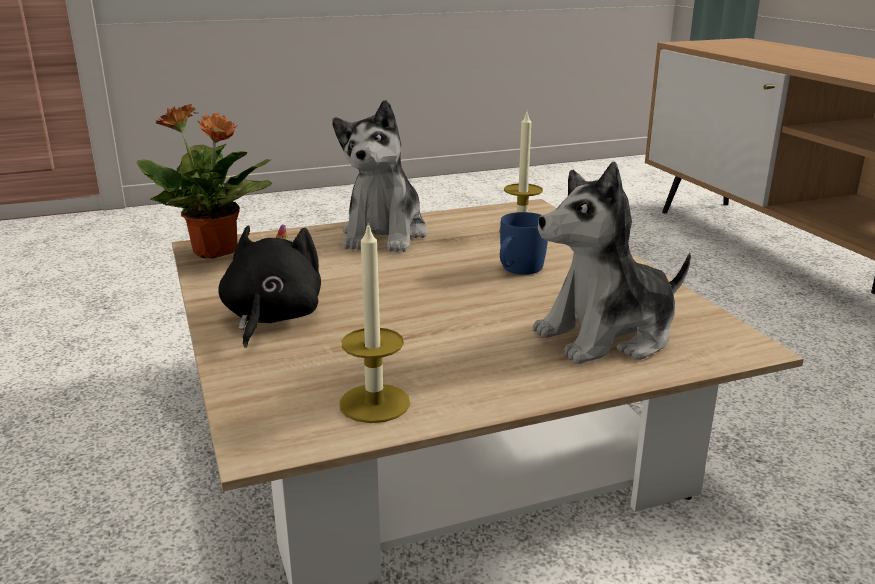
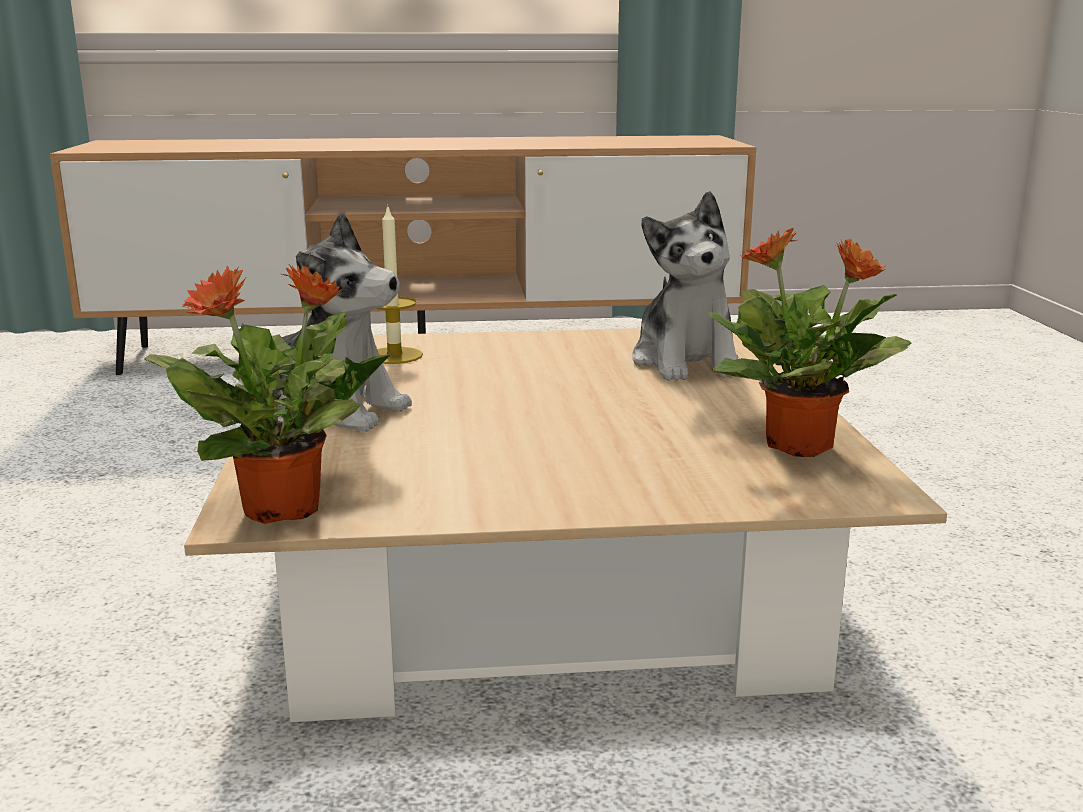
camera: 75 degrees left, 5 degrees down
(271, 318) = (575, 481): black plush toy -> none
(374, 403) = (801, 447): candle -> potted plant
(518, 270) = (511, 370): blue mug -> none

